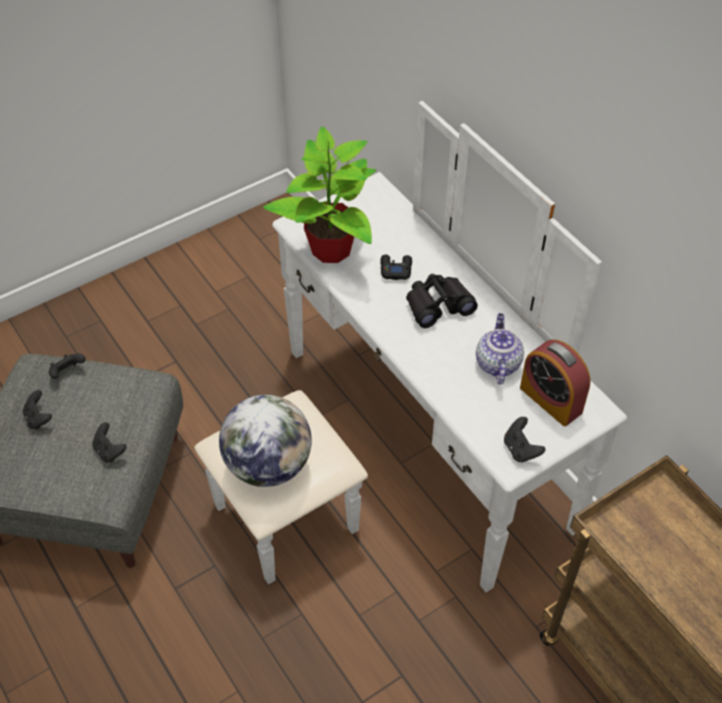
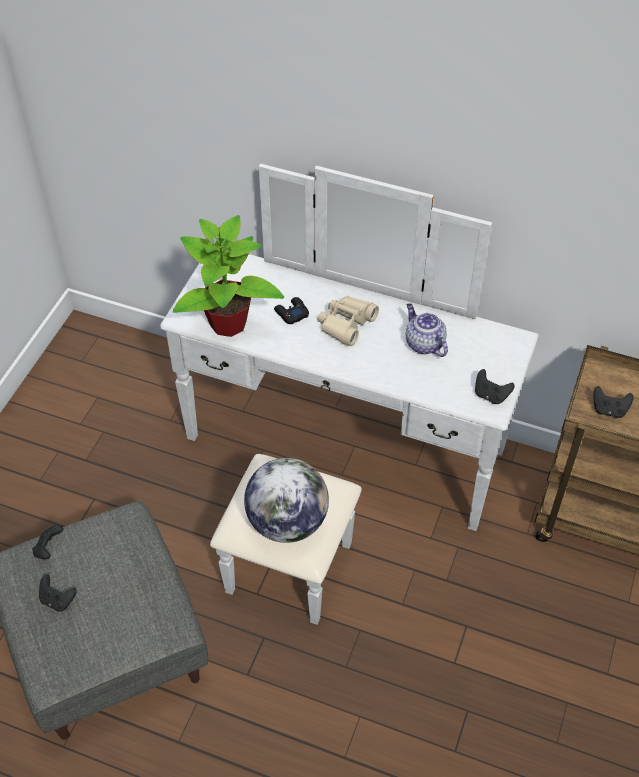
camera: 35 degrees left, 0 degrees up
(109, 451) = (144, 589): black game controller -> black game controller (609, 410)
(438, 305) = (346, 324): black binoculars -> beige binoculars
(550, 400) = (481, 349): alarm clock -> none

